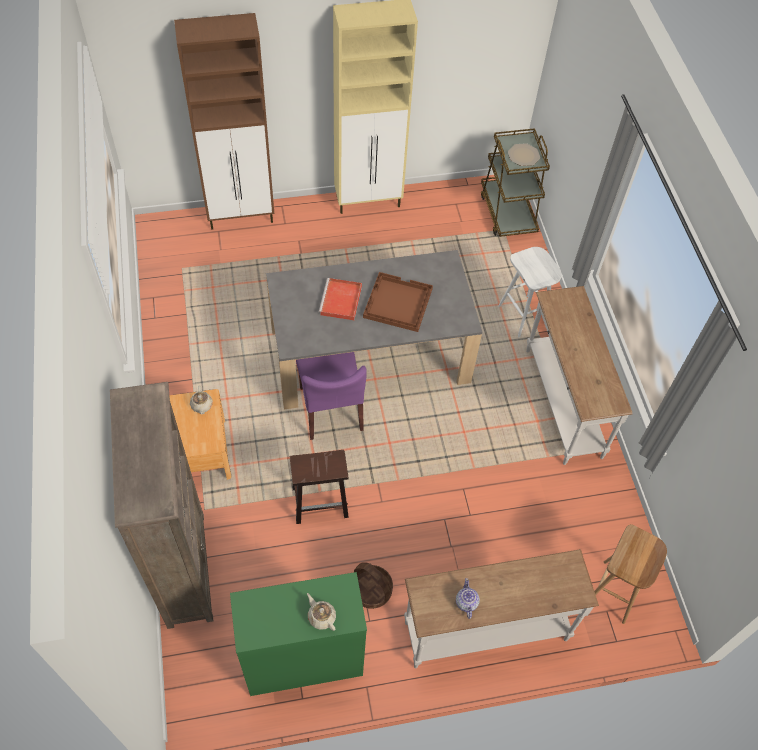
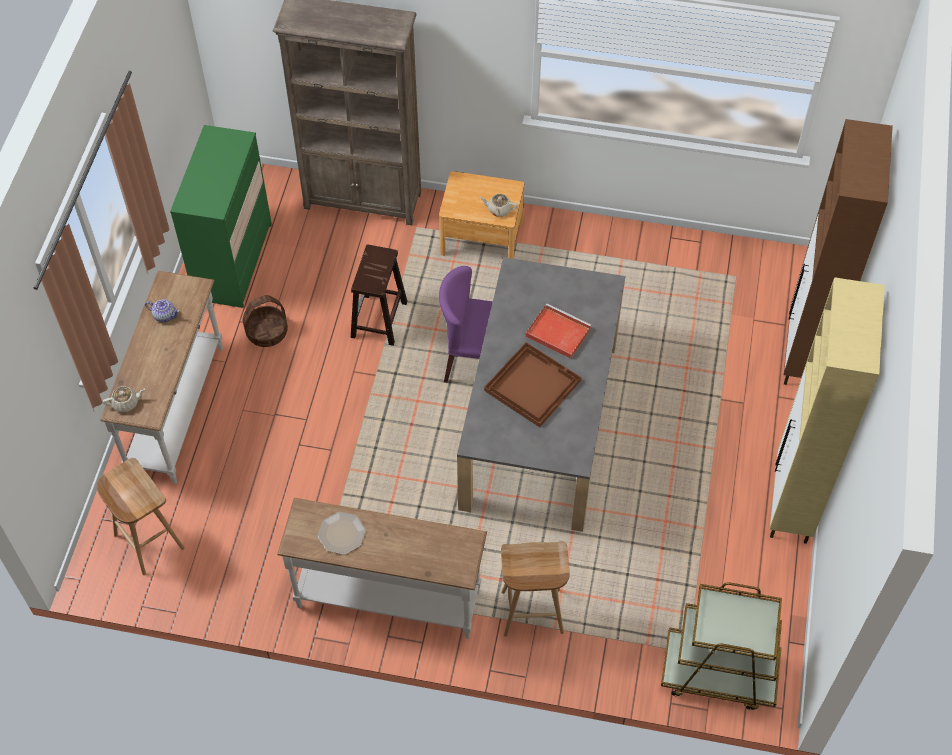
camera: 115 degrees right, 0 degrees up
(321, 616) = (199, 184): beige teapot -> beige teapot (126, 403)
(523, 155) = (730, 623): plate -> plate (342, 534)
(524, 316) = (531, 613): white stool -> brown stool

